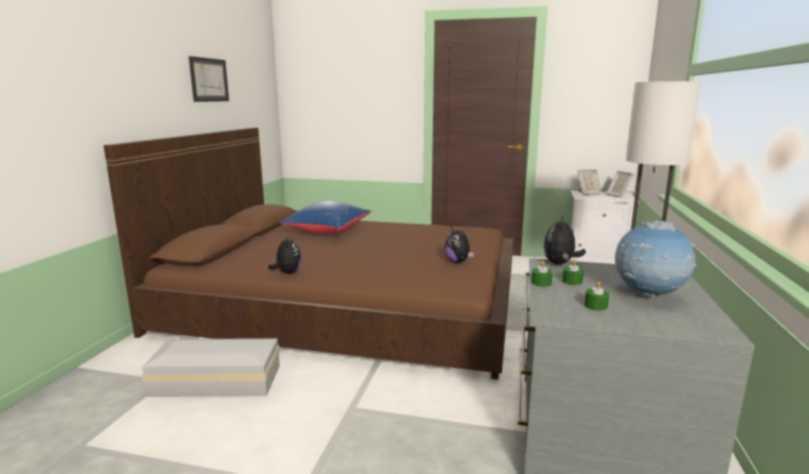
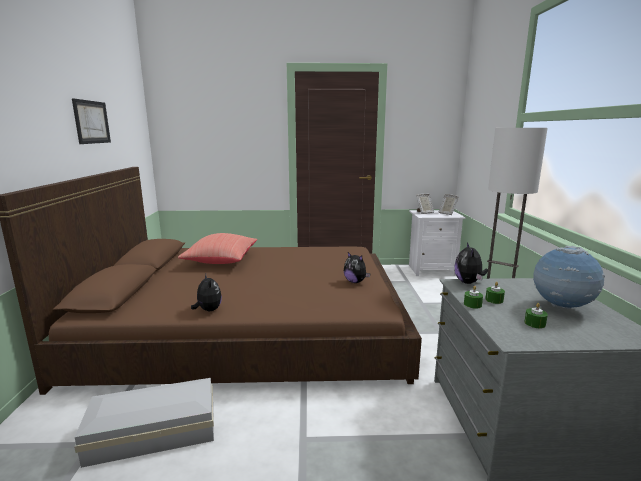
camera: 15 degrees left, 0 degrees up
(327, 231) = (220, 261): blue pillow -> red pillow

